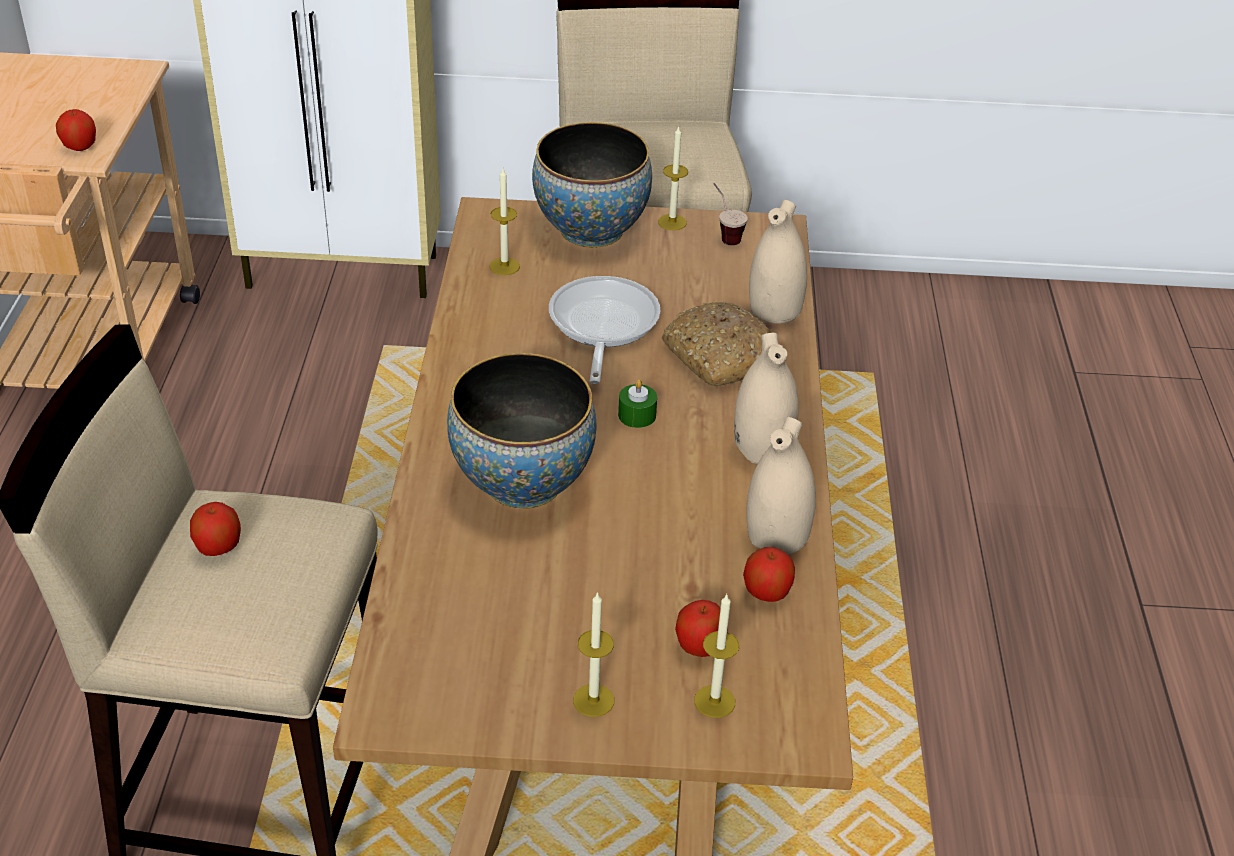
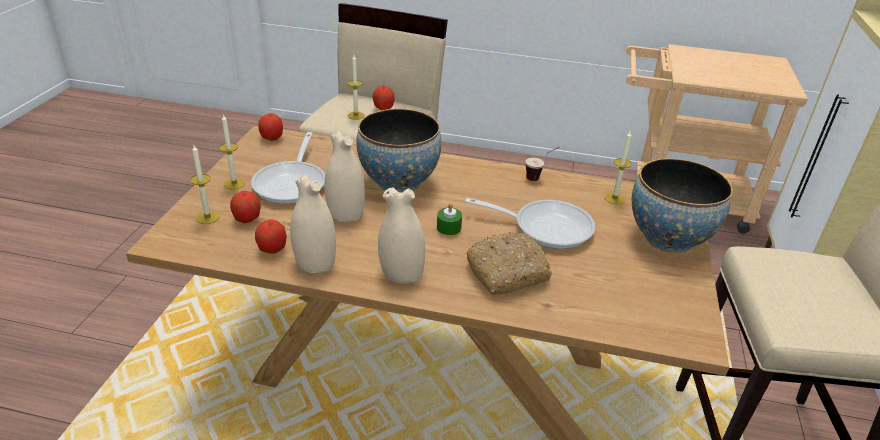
camera: 100 degrees right, 5 degrees down
(80, 147) = (694, 75): apple -> apple (272, 138)
(566, 617) = (292, 183): none -> frying pan
(672, 222) = (691, 280): candle -> candle (356, 115)
(724, 235) = (678, 306): cup -> cup (539, 177)
(774, 311) = (566, 312): beige vase -> beige vase (345, 213)

